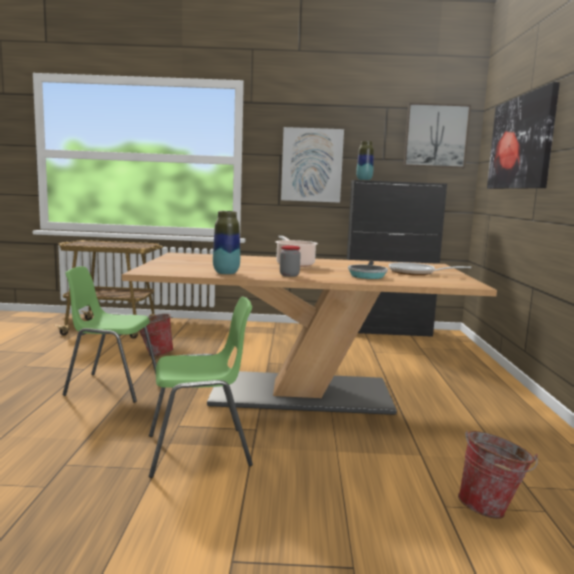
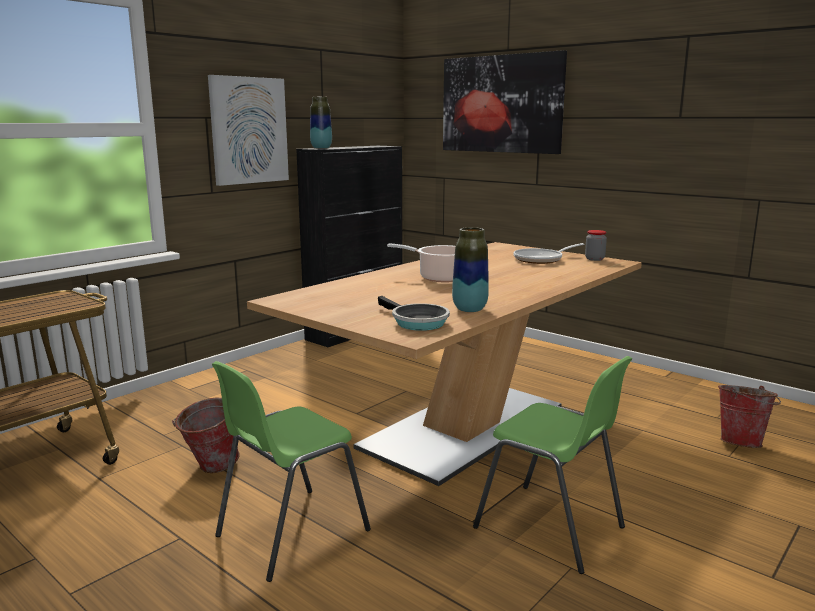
camera: 50 degrees left, 5 degrees up
(200, 451) = (550, 528): green chair -> green chair turned 105 degrees clockwise
(289, 275) = (511, 293): jar -> jar (594, 259)
(367, 275) = (539, 273): frying pan -> frying pan (416, 322)
(436, 136) = (369, 87): picture -> none

